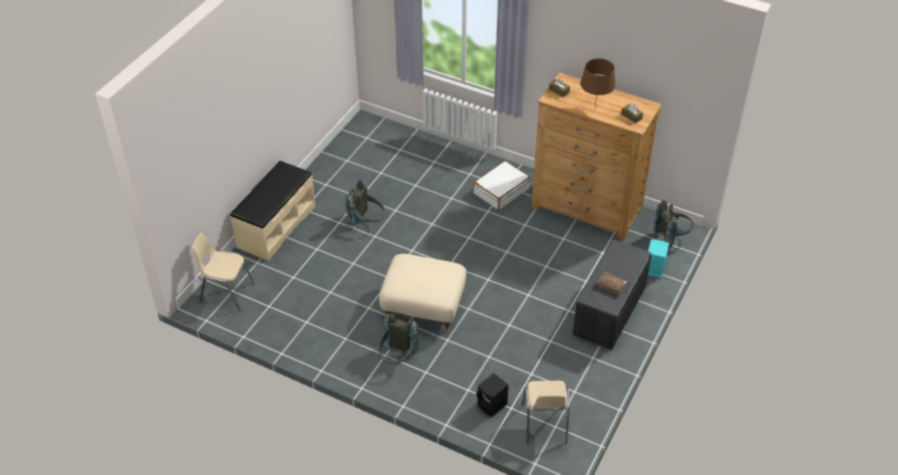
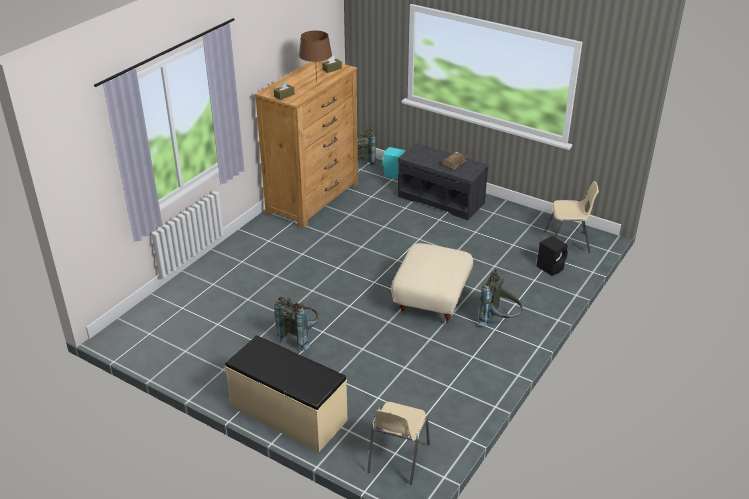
camera: 85 degrees left, 10 degrees down
(501, 191) = (275, 243): white suitcase -> none

